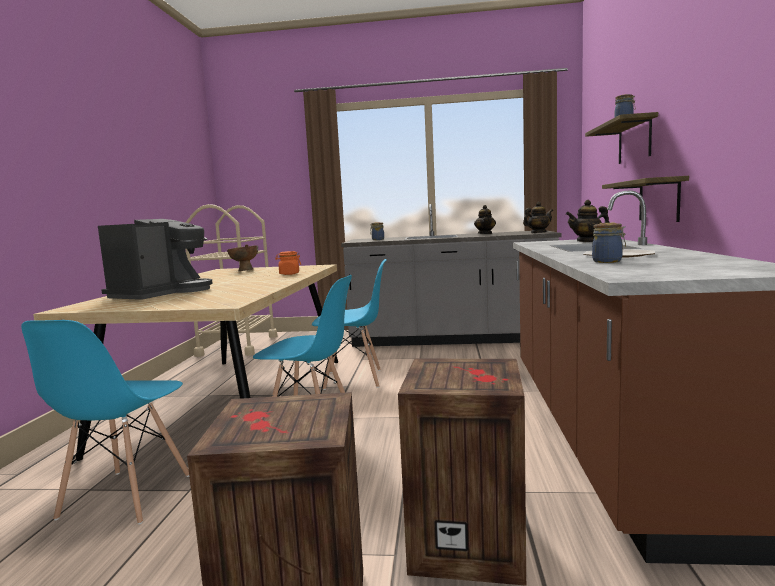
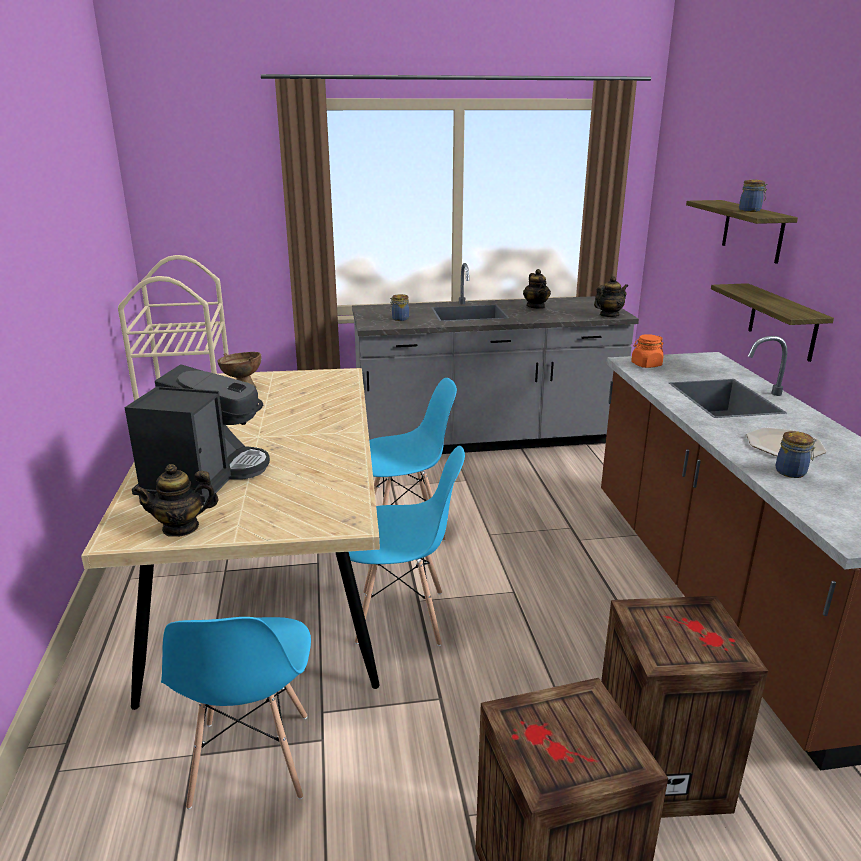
camera: 15 degrees left, 15 degrees up
(289, 274) = (328, 407): orange jar -> orange jar (646, 365)
(587, 241) = (701, 367): teapot -> teapot (181, 527)

